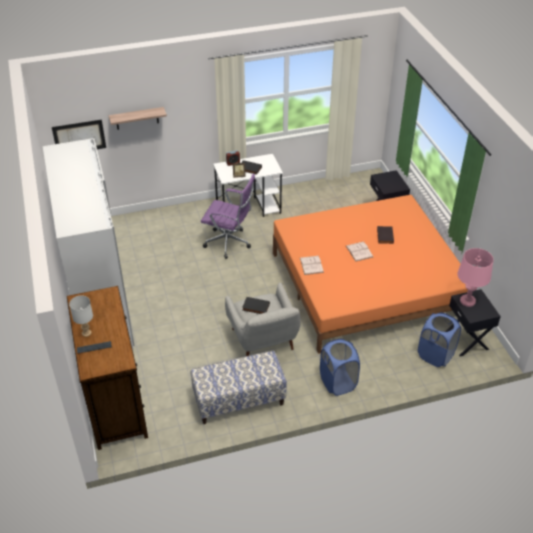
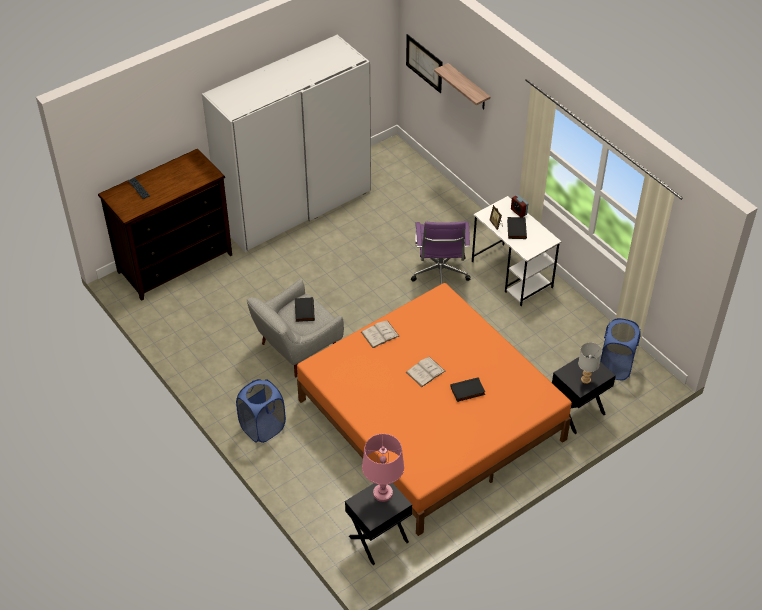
camera: 70 degrees right, 5 degrees up
(87, 332) = (155, 177): grey table lamp -> grey table lamp (586, 379)
(239, 401) = (208, 353): bench -> none
(435, 355) = (340, 511): blue laundry basket -> blue laundry basket (615, 366)

